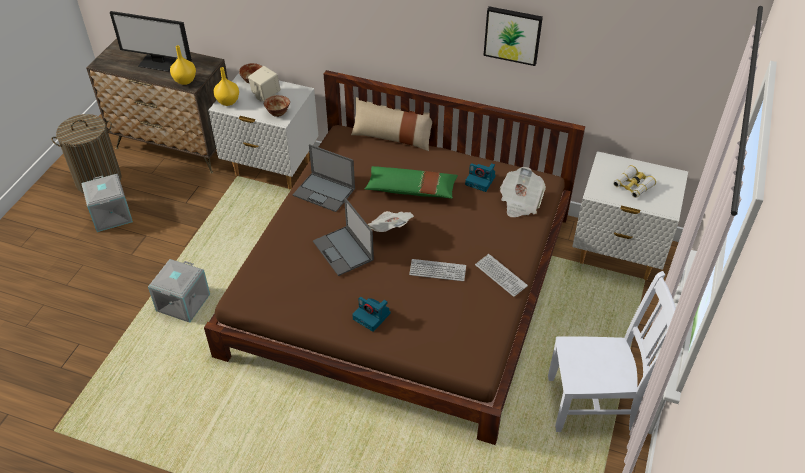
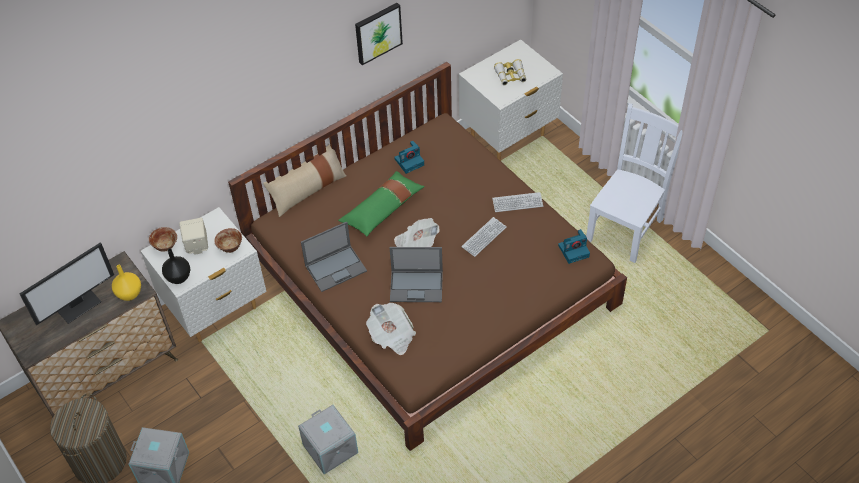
camera: 55 degrees left, 5 degrees up
(228, 101) = (178, 277): yellow vase -> black vase
(372, 316) = (499, 300): camera -> camera (574, 250)
(520, 202) = (453, 151): newspaper -> newspaper (392, 336)

